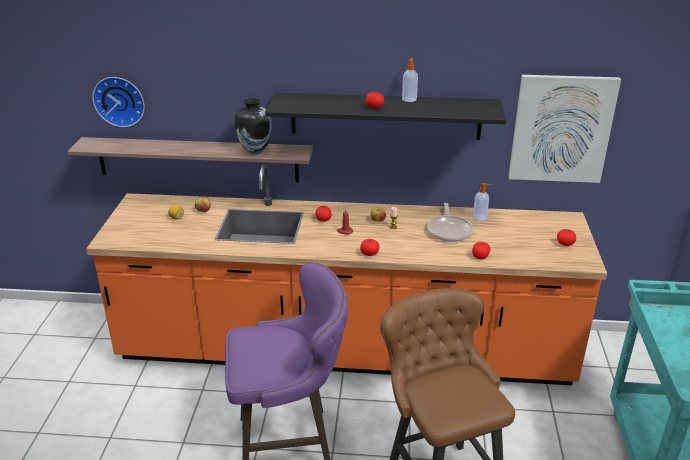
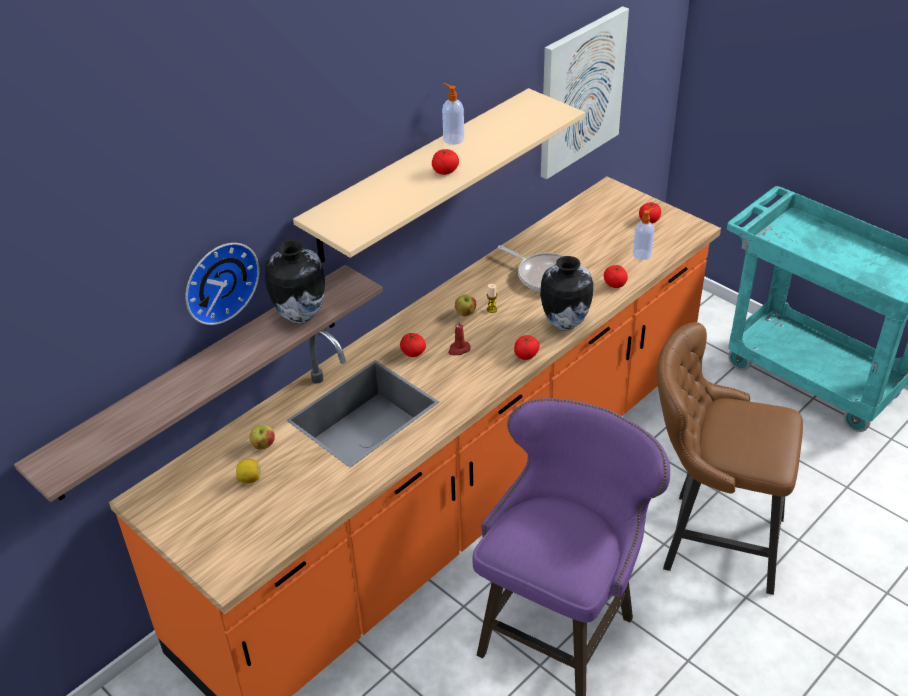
camera: 50 degrees left, 10 degrees up
(120, 100) = (72, 363): wall clock -> wall clock (218, 281)
(385, 116) = (421, 175): black shelf -> beige shelf
(416, 254) = (564, 323): none -> vase
(480, 217) = (543, 241): soap dispenser -> soap dispenser (642, 254)

